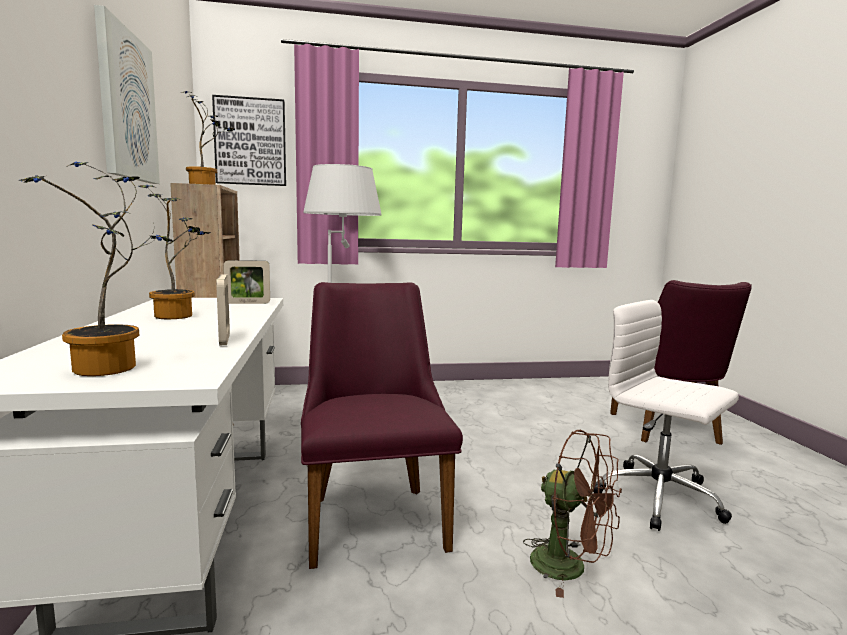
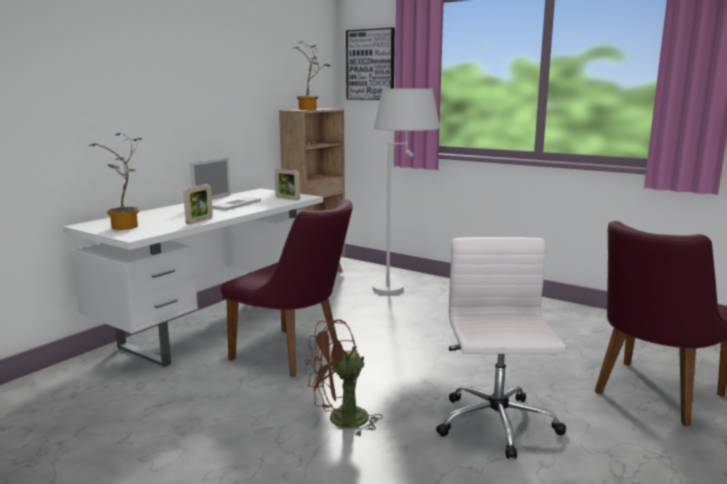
camera: 45 degrees right, 5 degrees up
(126, 106) = (234, 69): picture -> none
(179, 315) = (228, 203): potted plant -> laptop
(373, 515) = (295, 354): purple chair -> purple chair turned 90 degrees clockwise
(570, 567) = (340, 421): brown fan -> brown fan turned 75 degrees clockwise

